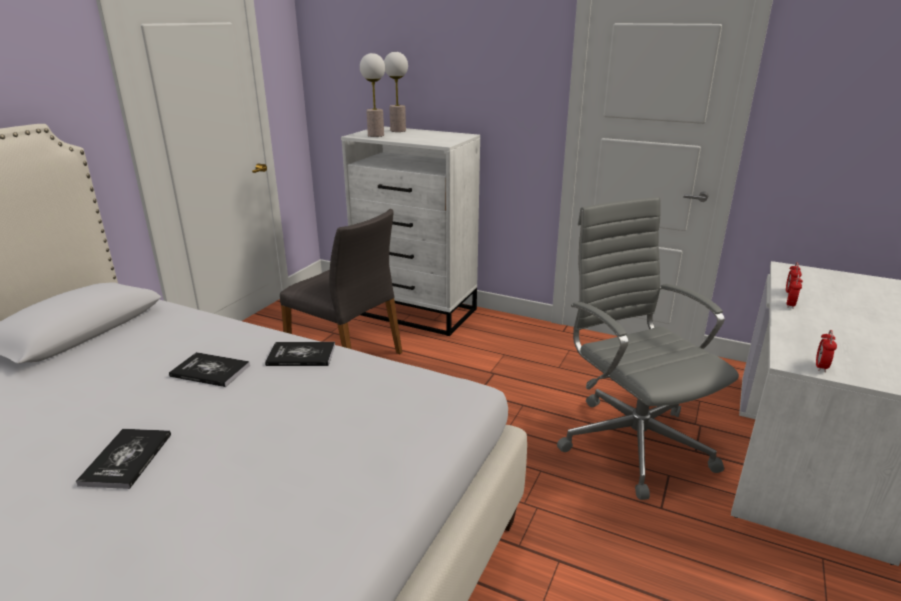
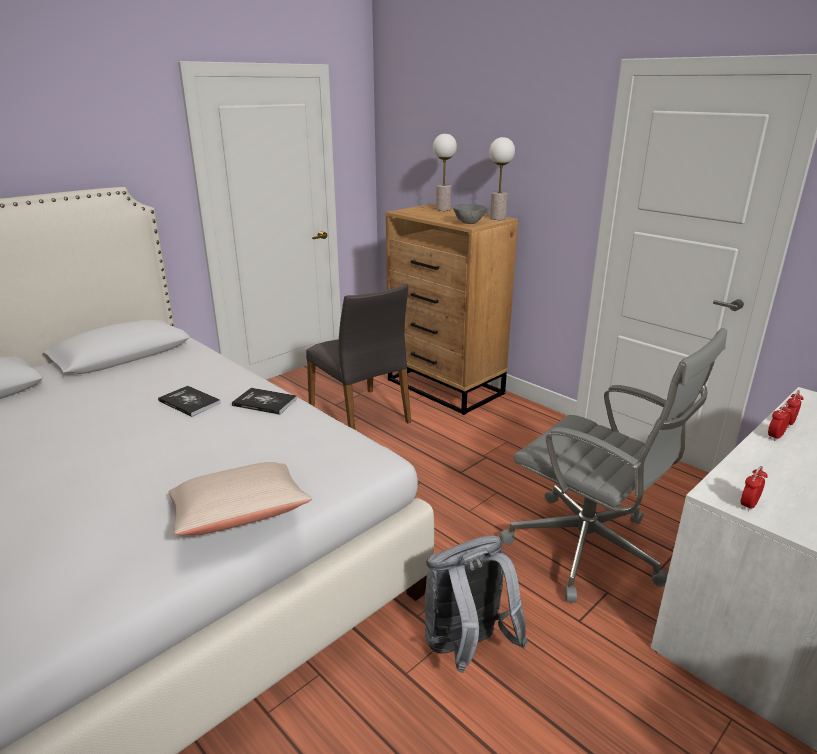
camera: 20 degrees right, 0 degrees up
(127, 459) = (89, 456): book -> none
(369, 486) = (240, 516): none -> beige pillow
(375, 135) = (417, 213): table lamp -> table lamp (497, 218)
(416, 312) = (445, 387): white dresser -> brown dresser
(440, 142) = (468, 223): none -> grey bowl
(581, 563) = (466, 648): none -> grey backpack
(632, 440) = (589, 550): grey office chair -> grey office chair turned 135 degrees clockwise

